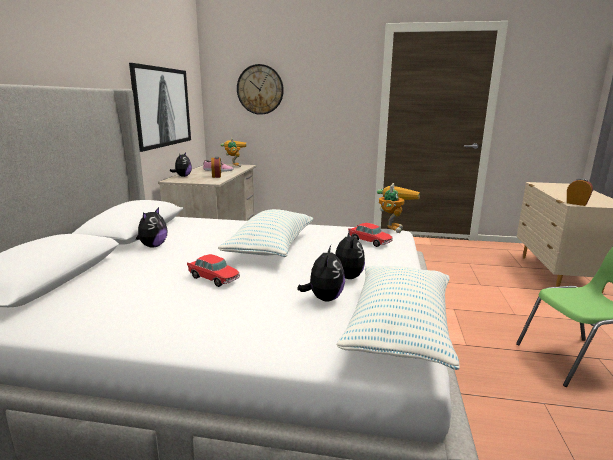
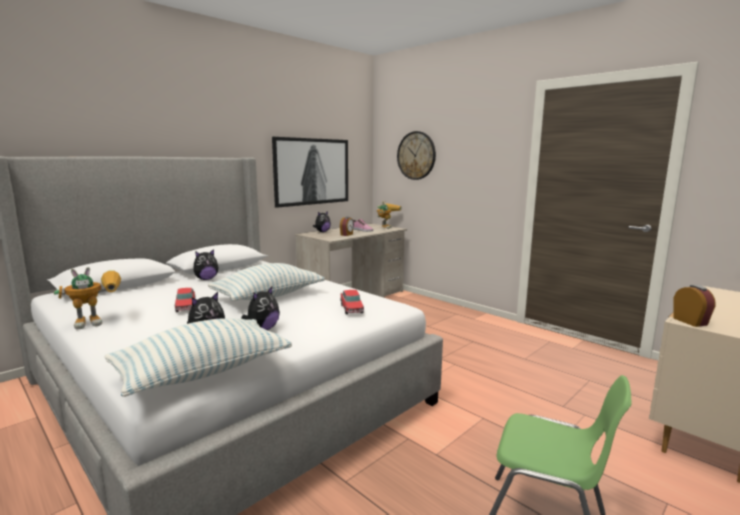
camera: 35 degrees right, 5 degrees down
(392, 227) = (407, 302): toy robot -> toy robot (99, 321)

